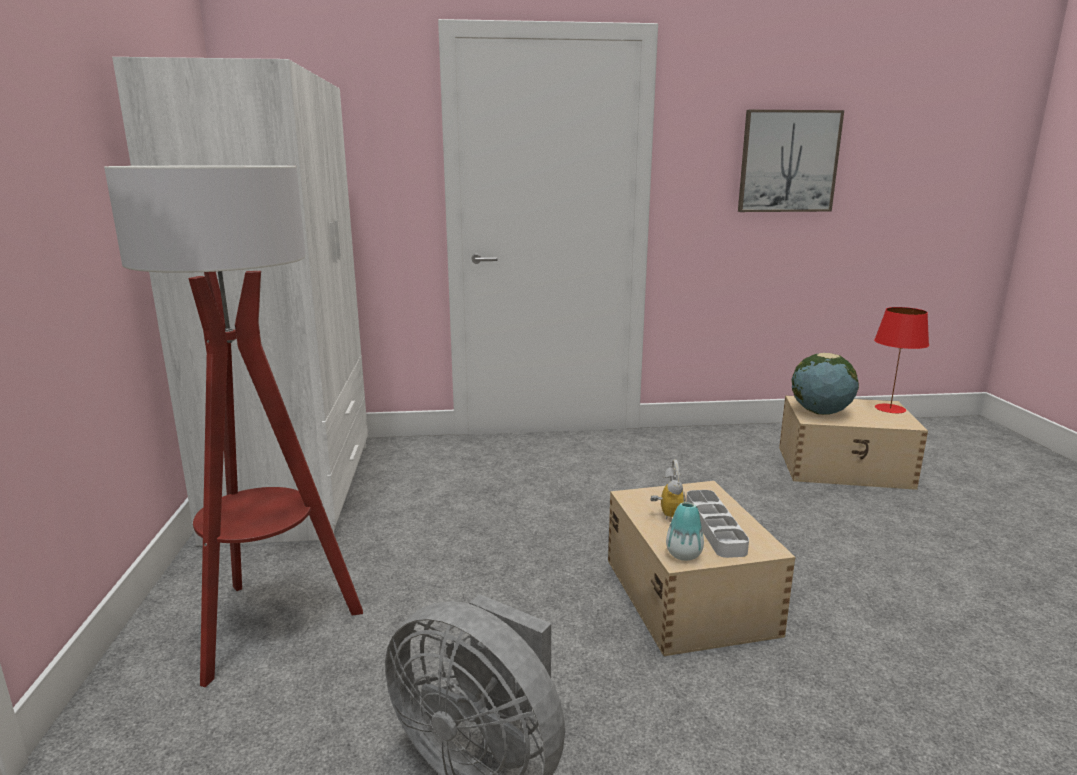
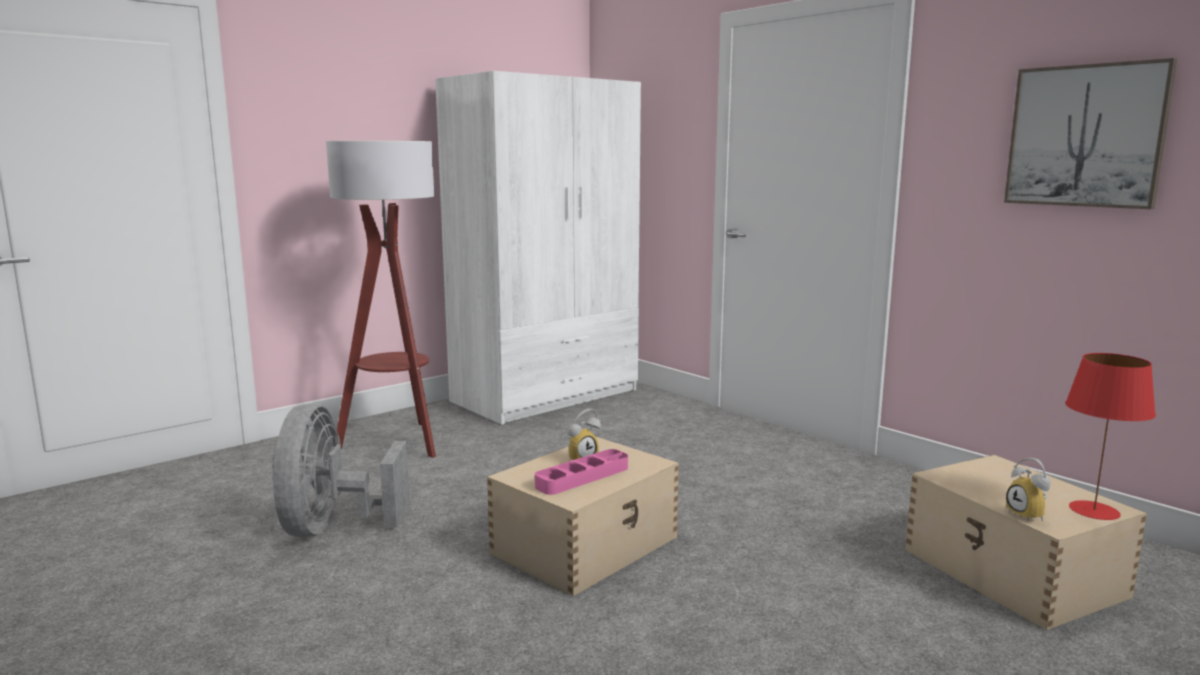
camera: 55 degrees right, 5 degrees down
(683, 555) = (520, 475): vase -> none
(714, 527) = (582, 477): grey tray -> pink tray
(820, 412) = (975, 477): globe -> none
(890, 423) = (1030, 515): none -> alarm clock

